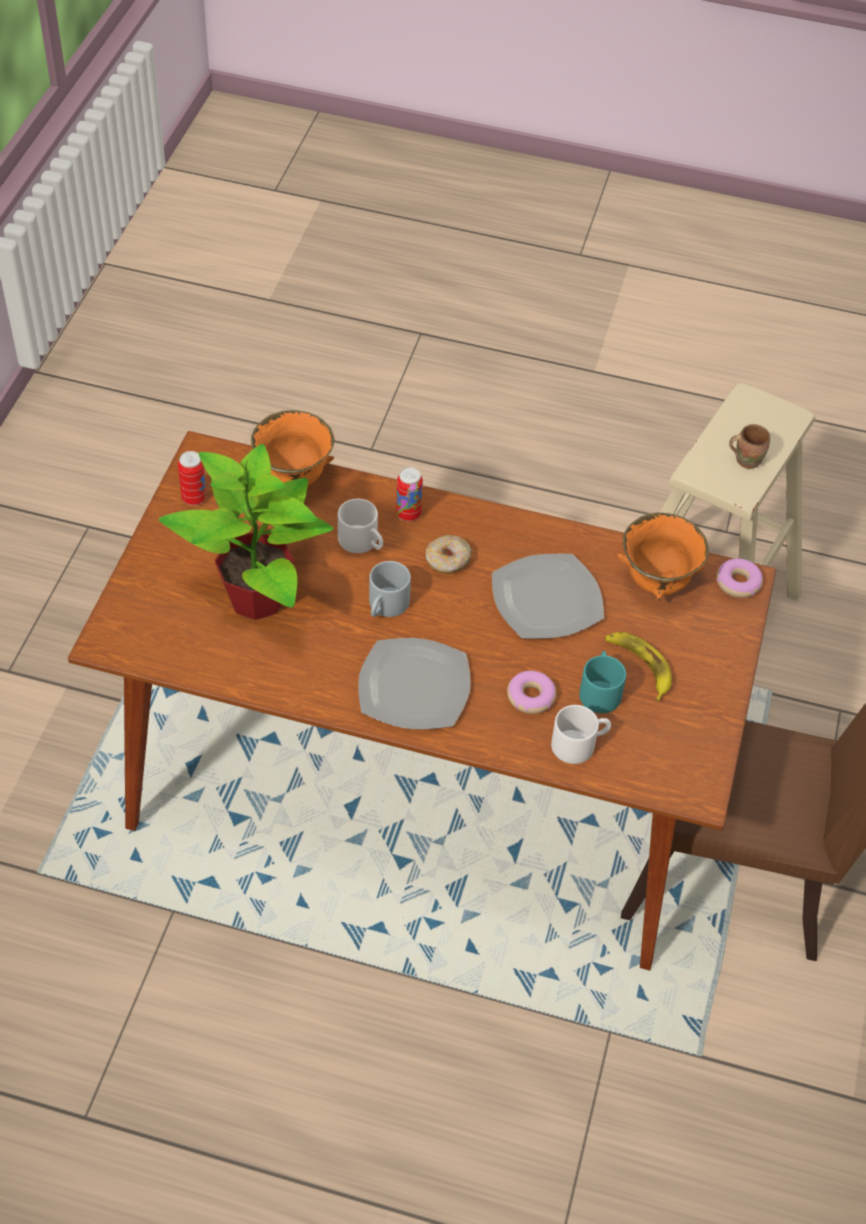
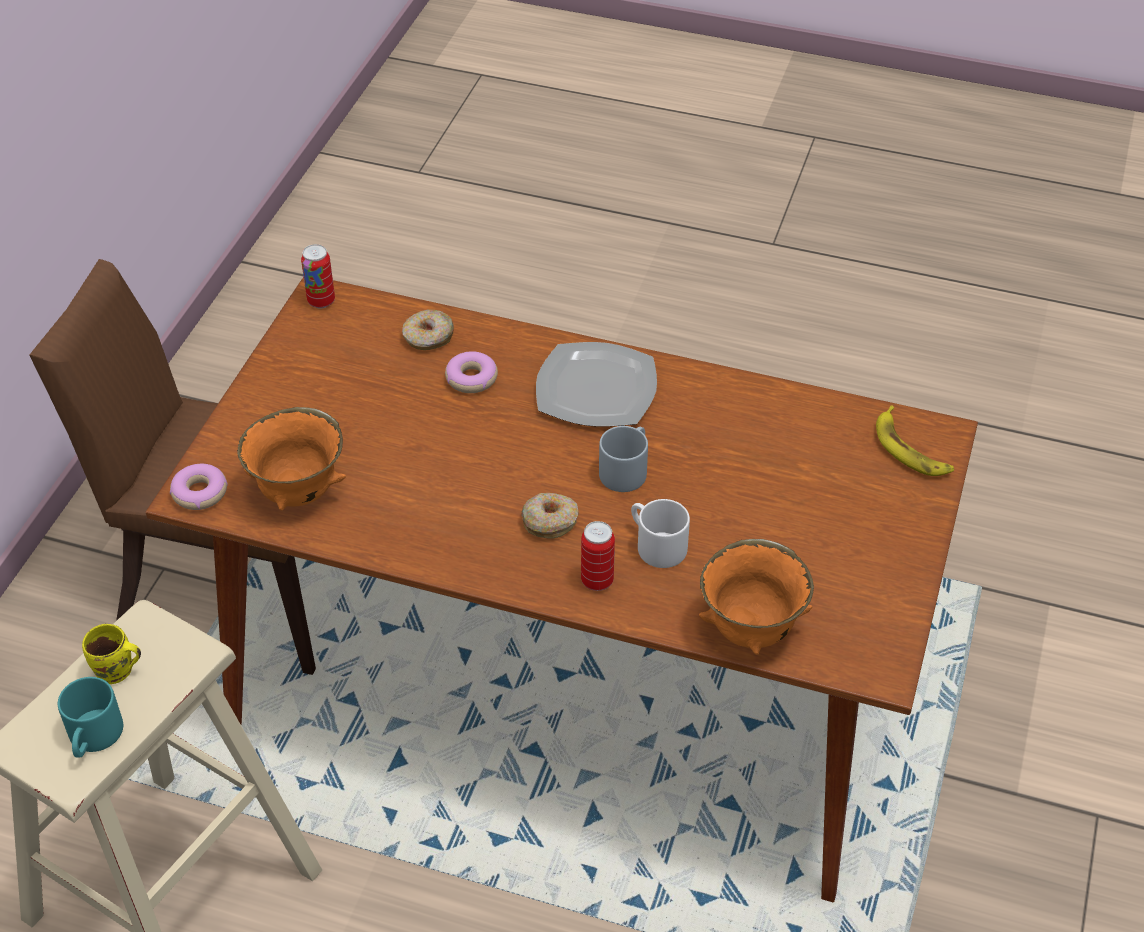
camera: 175 degrees left, 5 degrees down
(194, 498) = (879, 604): can -> can (321, 301)
(259, 598) = (776, 480): potted plant -> none
(548, 600) = (434, 475): plate -> none
(579, 743) = (428, 337): white mug -> donut
(599, 690) = (396, 384): turquoise mug -> turquoise mug (94, 738)
(639, 666) = (346, 406): banana -> banana (910, 449)
(746, 459) = (116, 673): brown mug -> yellow mug

